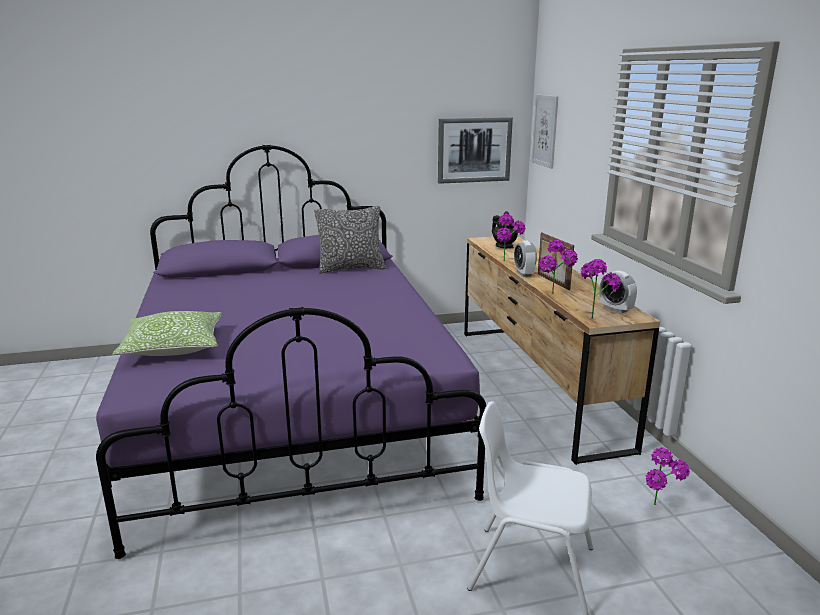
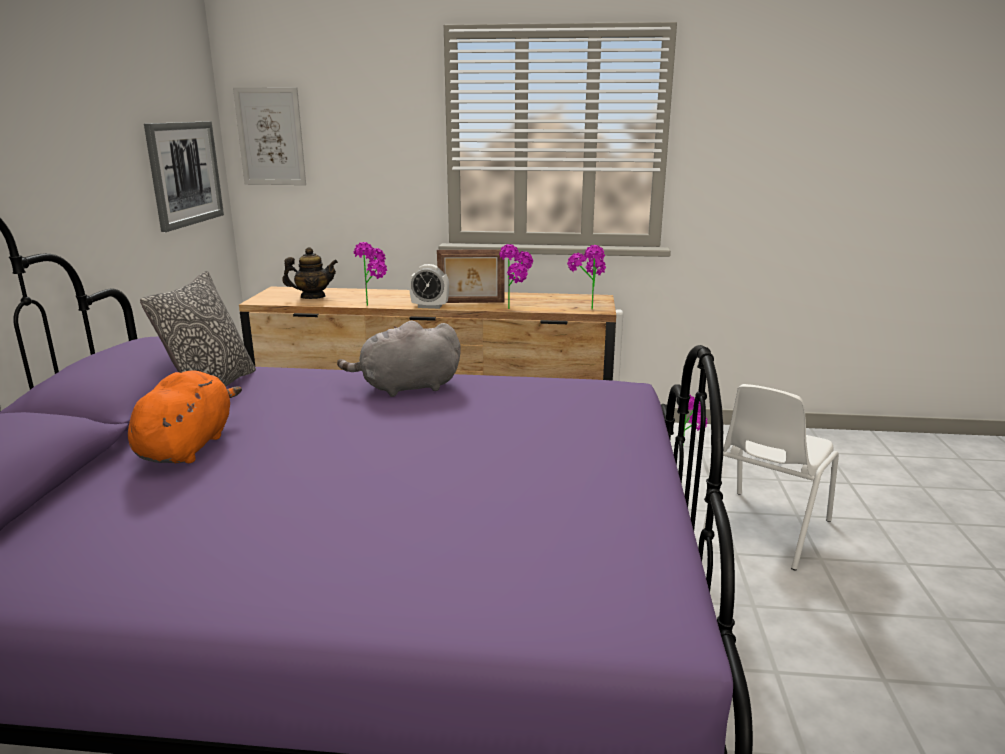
camera: 70 degrees left, 0 degrees up
(174, 347) = (453, 577): pillow -> none
(282, 280) = (188, 446): none -> orange plush toy
(387, 302) = (406, 388): none -> grey plush toy
(615, 309) = (574, 299): alarm clock -> none

